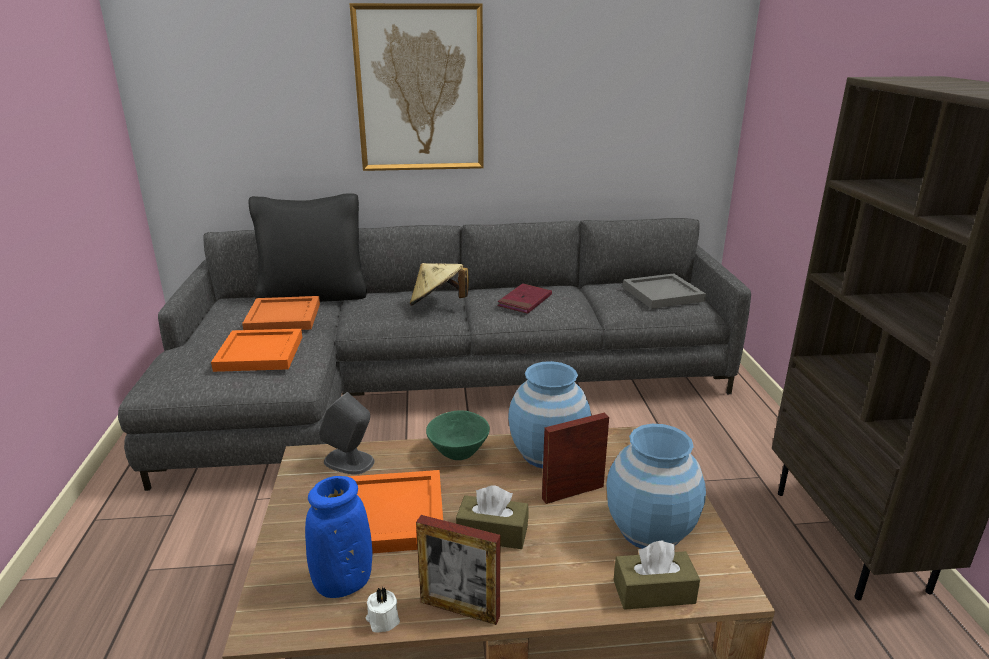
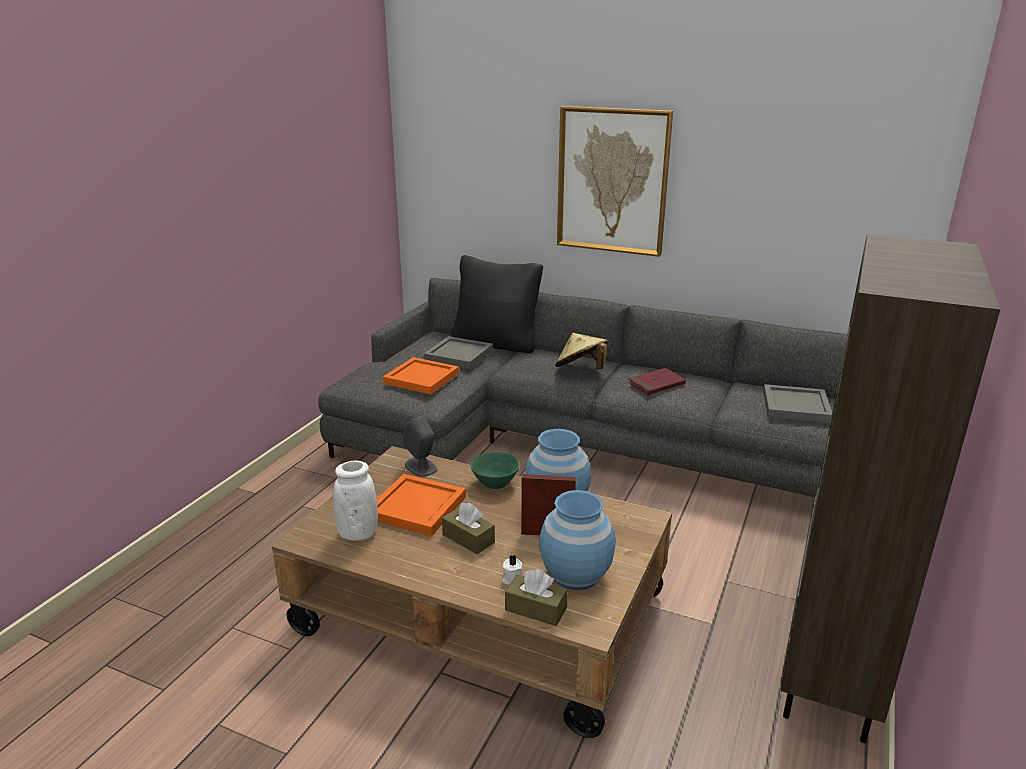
camera: 30 degrees right, 0 degrees up
(284, 317) = (459, 355): orange tray -> grey tray
(343, 583) = (358, 534): blue vase -> white vase
(382, 620) = (362, 560): white candle -> white candle (512, 578)
(460, 609) = (408, 571): picture frame -> none

